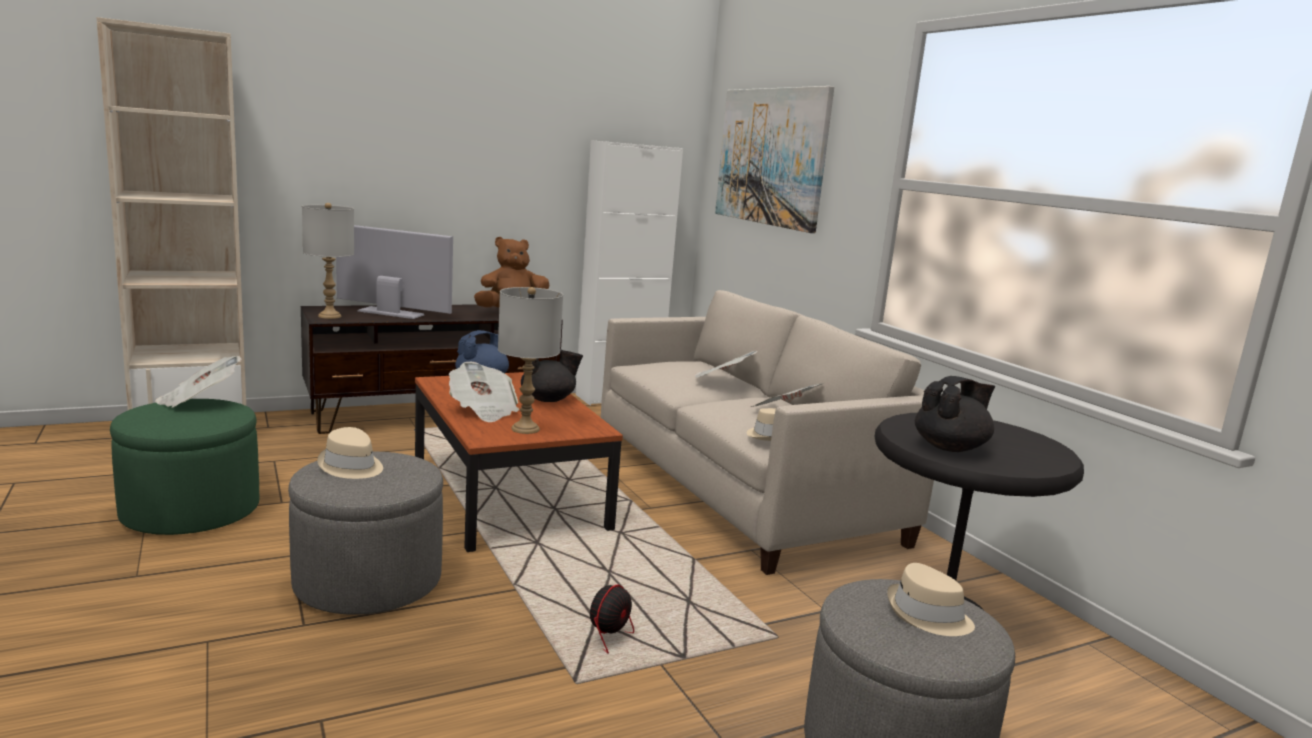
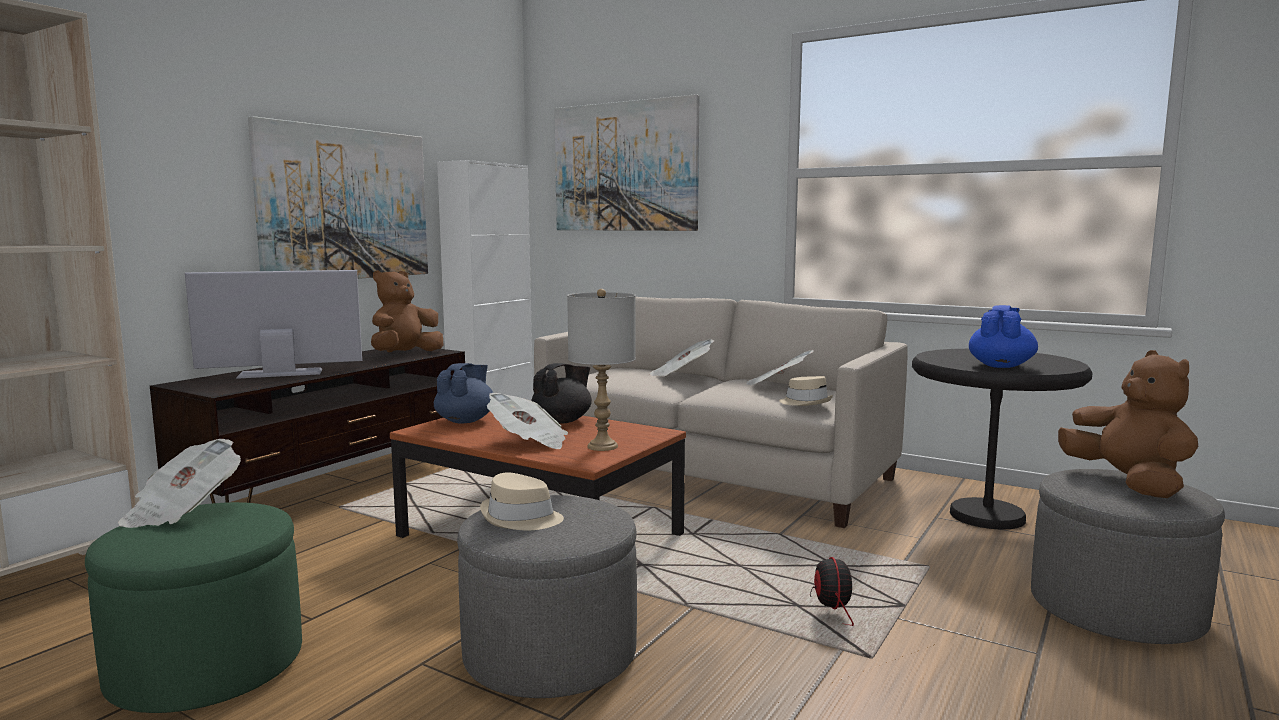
camera: 30 degrees left, 5 degrees down
(330, 316) = (218, 387): grey table lamp -> none
(490, 176) = (346, 204): none -> picture
(927, 615) = (1128, 483): beige hat -> brown plush toy
(950, 447) = (1001, 366): black teapot -> blue teapot

